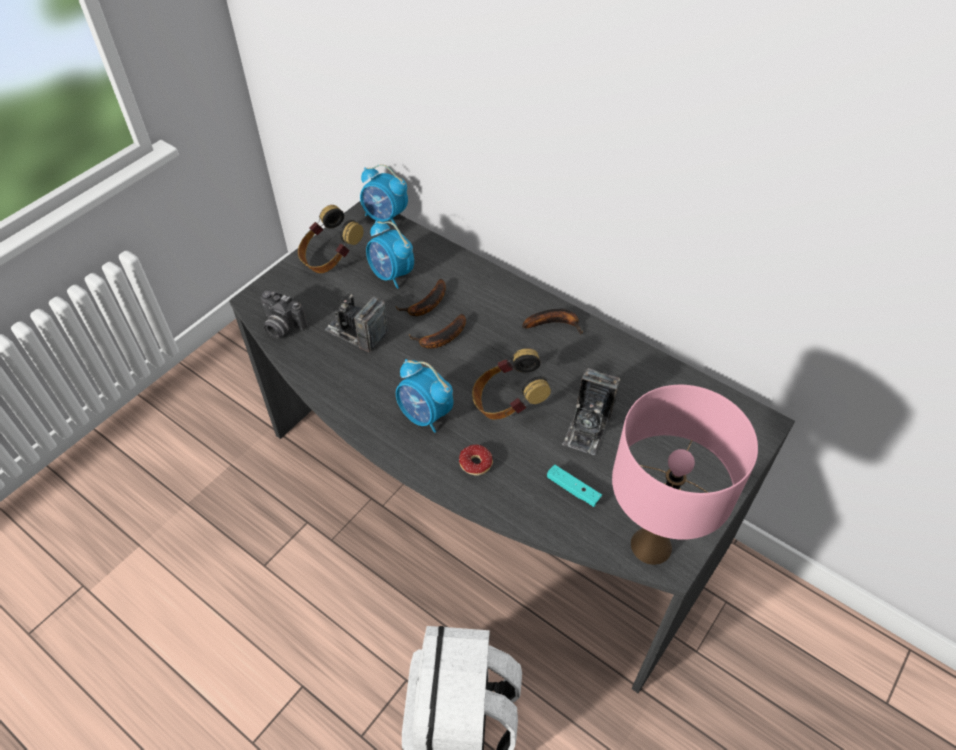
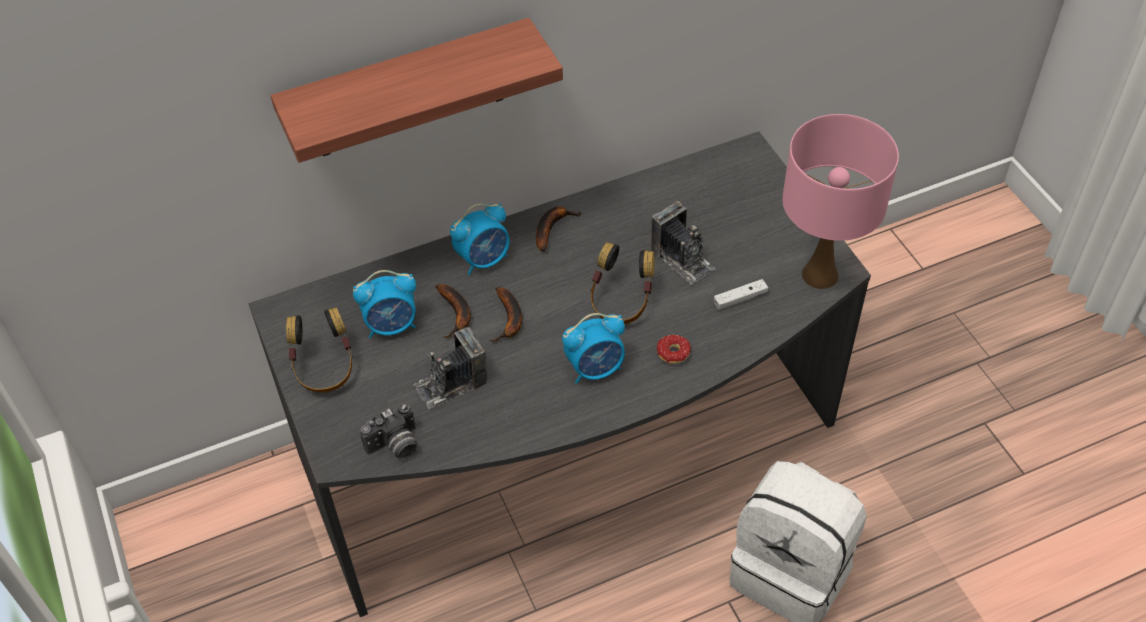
camera: 60 degrees left, 0 degrees up
(385, 217) = (299, 298): alarm clock -> alarm clock (484, 259)
(499, 111) = (408, 91): none -> shelf
(573, 489) = (740, 298): turquoise game controller -> white game controller

